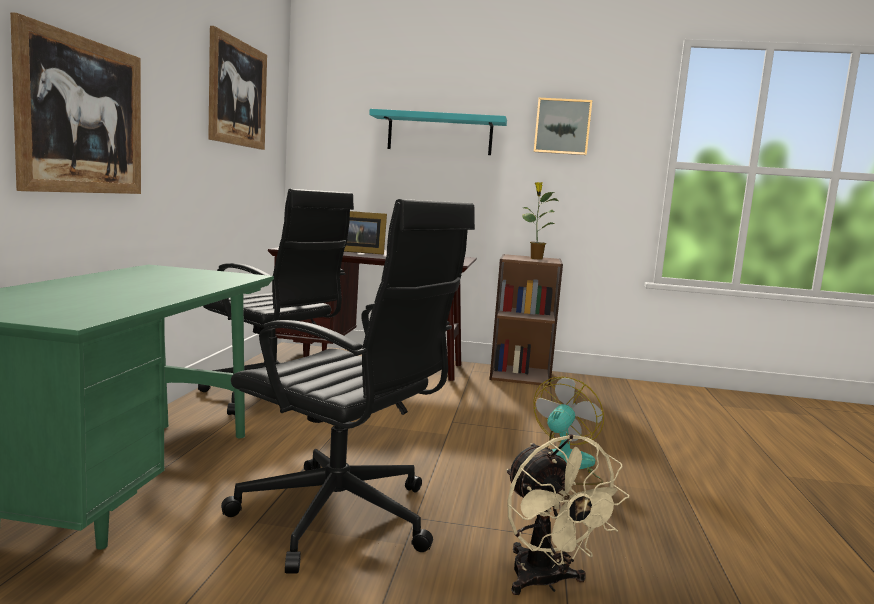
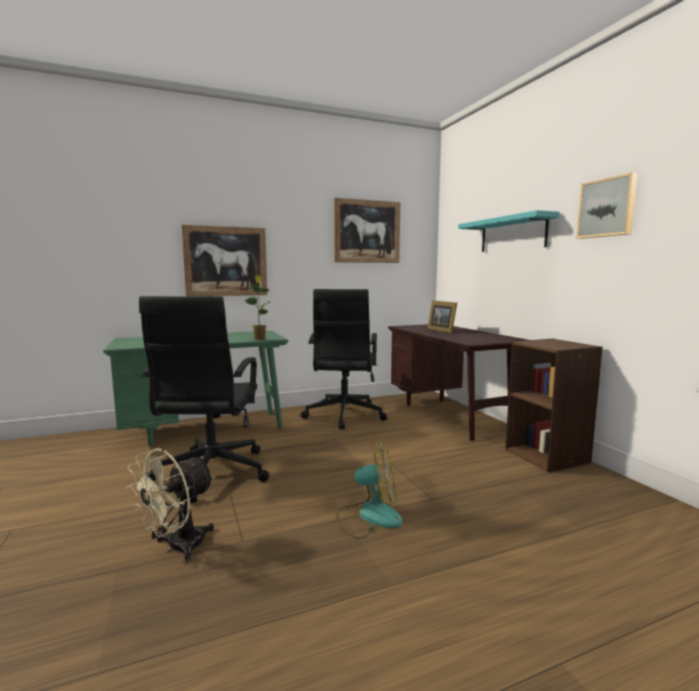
camera: 60 degrees right, 0 degrees up
(535, 258) = (560, 344): potted plant -> potted plant (259, 339)

